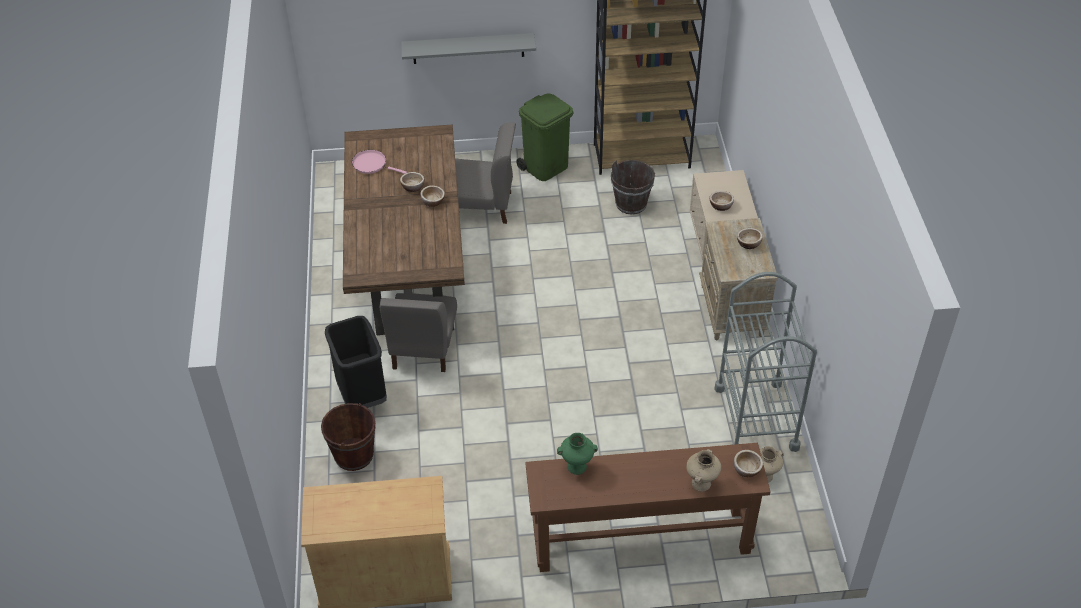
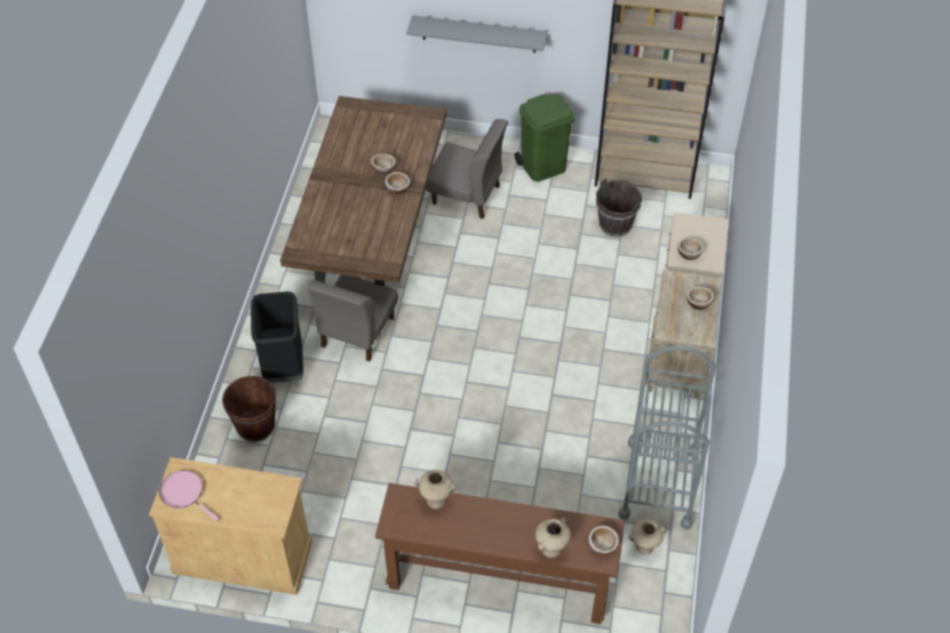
camera: 15 degrees right, 5 degrees up
(372, 164) = (352, 136): pink frying pan -> pink frying pan (184, 493)
(577, 466) = (436, 500): green vase -> beige vase

